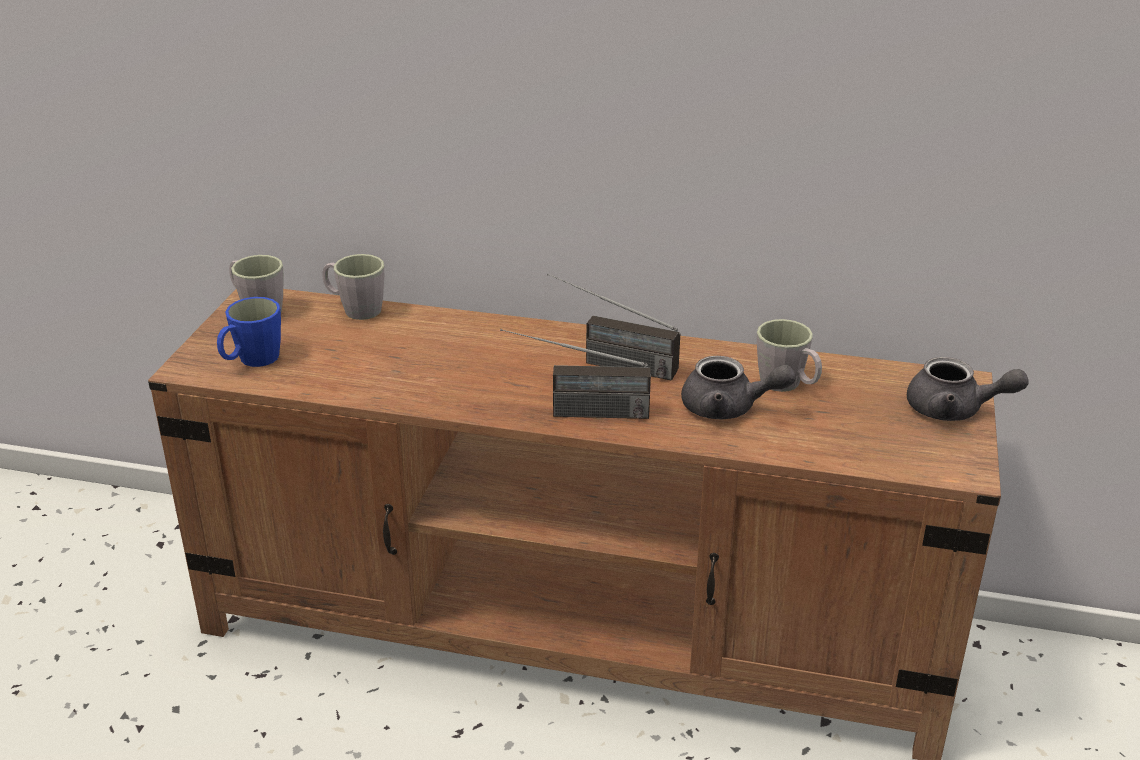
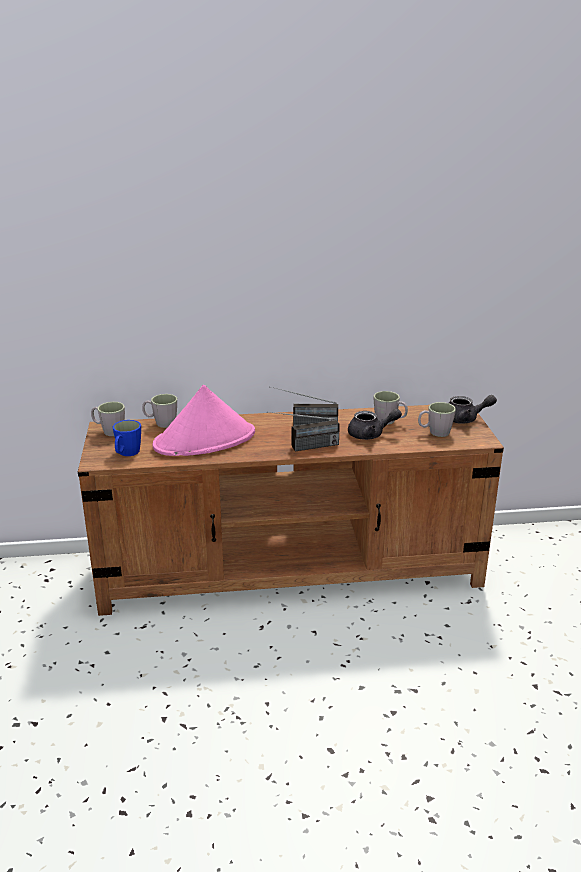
camera: 20 degrees left, 5 degrees down
(406, 359) = (205, 440): none -> pink hat
(866, 429) = (434, 432): none -> grey mug

